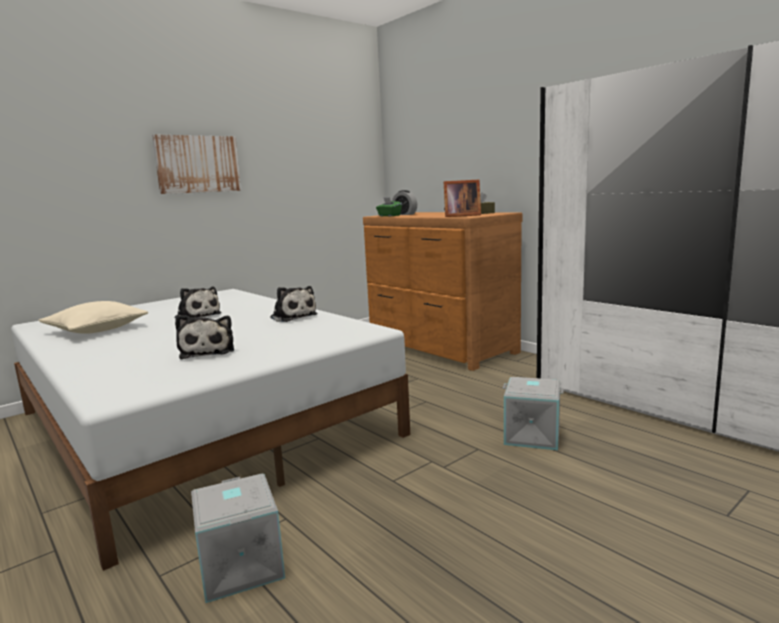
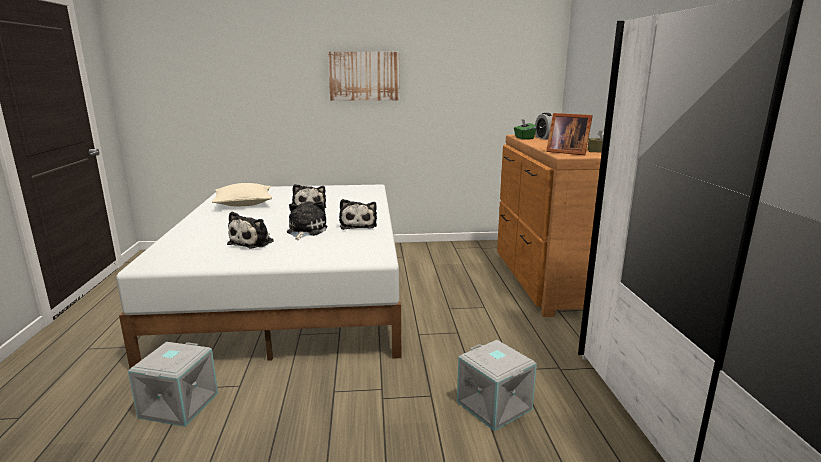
camera: 35 degrees right, 5 degrees up
(246, 331) = (305, 231): none -> plush toy

